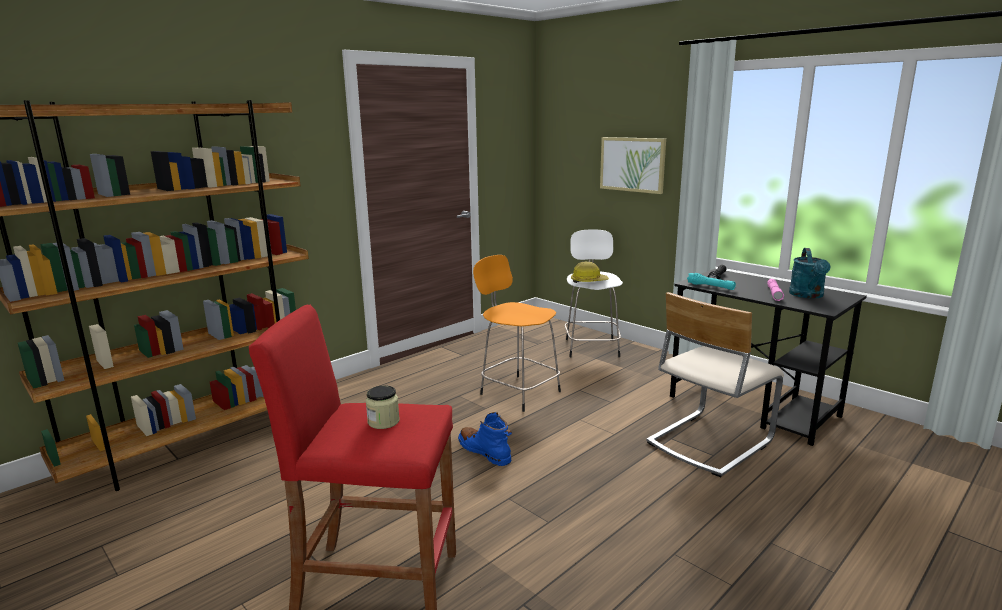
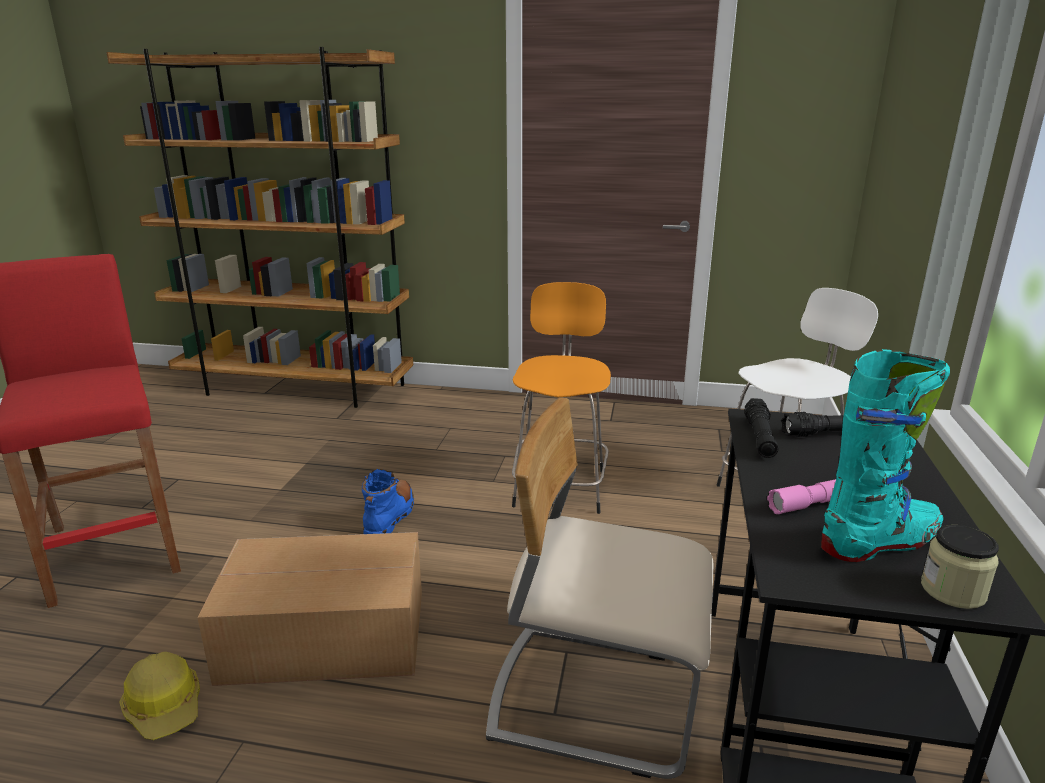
camera: 55 degrees right, 5 degrees up
(383, 421) = (72, 385): jar -> jar (952, 591)
(588, 281) = (775, 375): hard hat -> hard hat (165, 707)
(598, 504) = (328, 636): none -> cardboard box
(632, 164) = (932, 175): picture -> none
(710, 286) = (760, 437): turquoise flashlight -> black flashlight
(808, 295) = (879, 542): turquoise watering can -> turquoise boot

